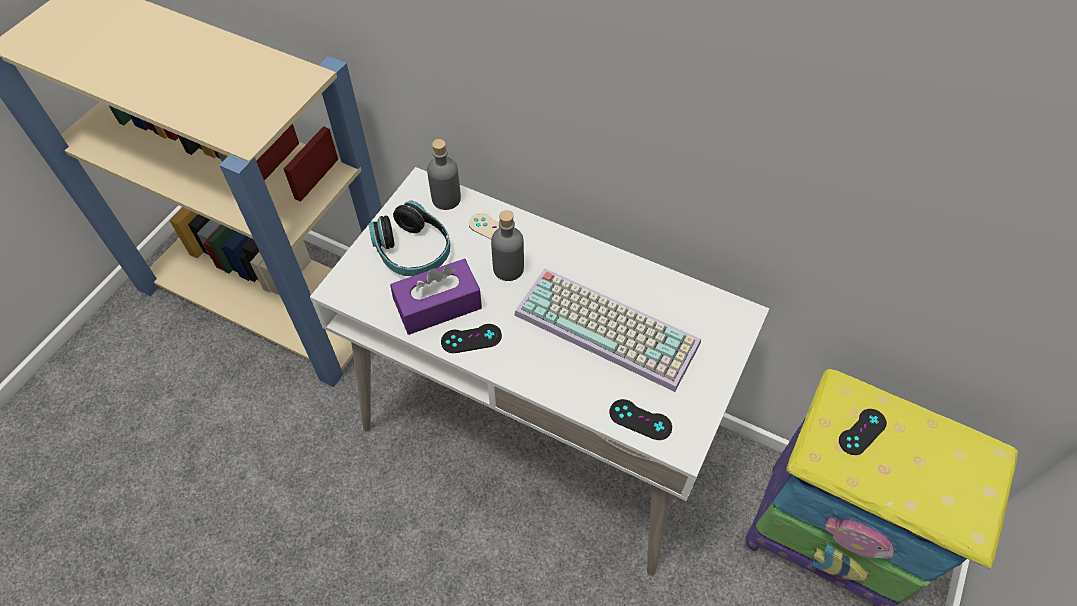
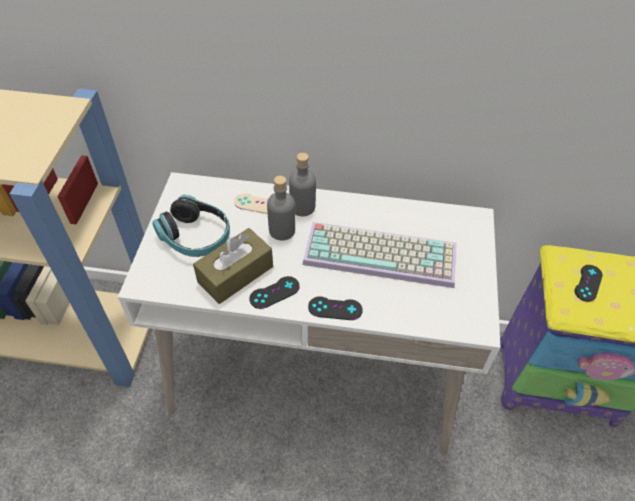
camera: 20 degrees left, 5 degrees down
(438, 306) = (235, 274): purple tissue box -> brown tissue box
(446, 199) = (208, 190): grey bottle -> grey bottle (302, 207)
(640, 420) = (438, 316): black game controller -> black game controller (335, 308)

